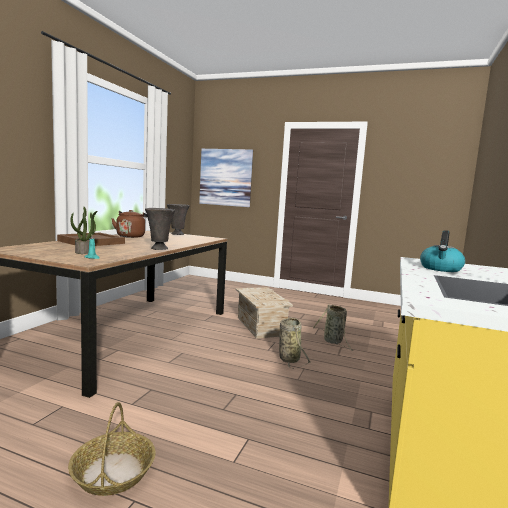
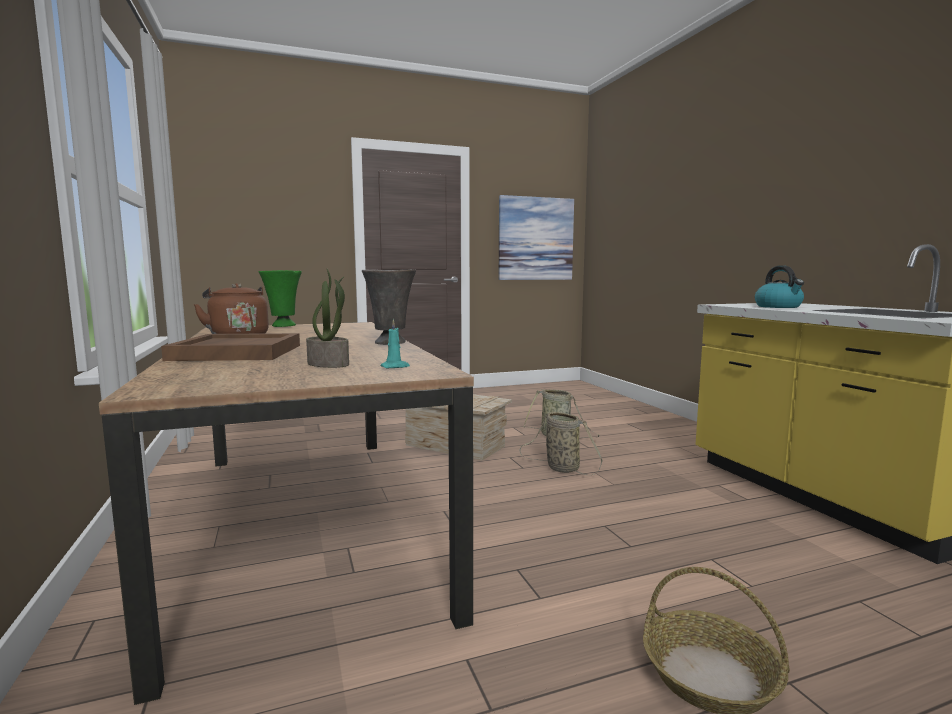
camera: 40 degrees left, 0 degrees up
(177, 234) = (283, 326): grey vase -> green vase
(225, 177) = (252, 226): picture -> picture (535, 239)

